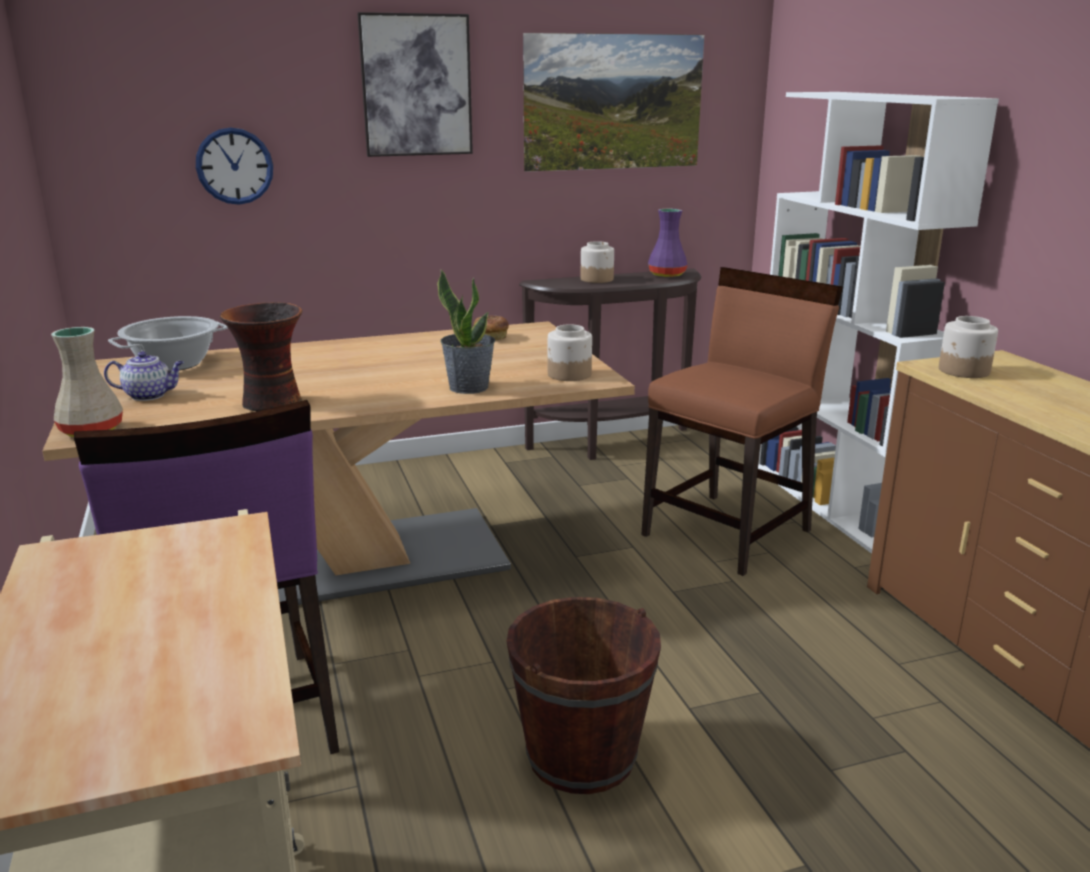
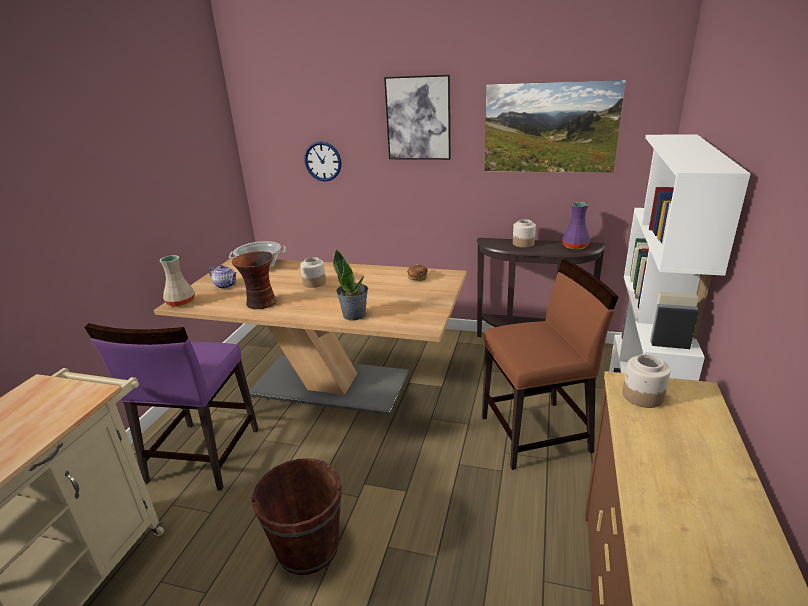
camera: 35 degrees right, 5 degrees up
(569, 374) = (416, 318): jar -> jar (314, 283)

